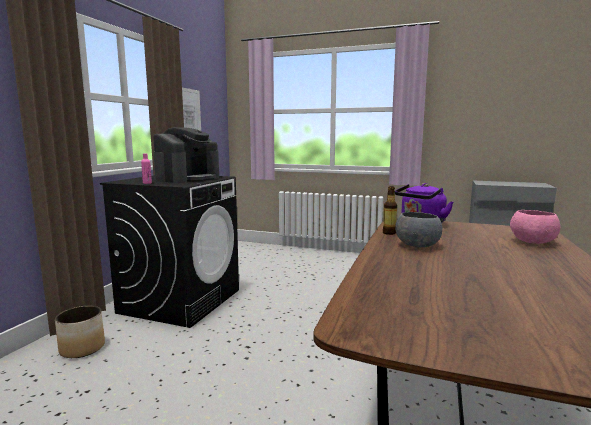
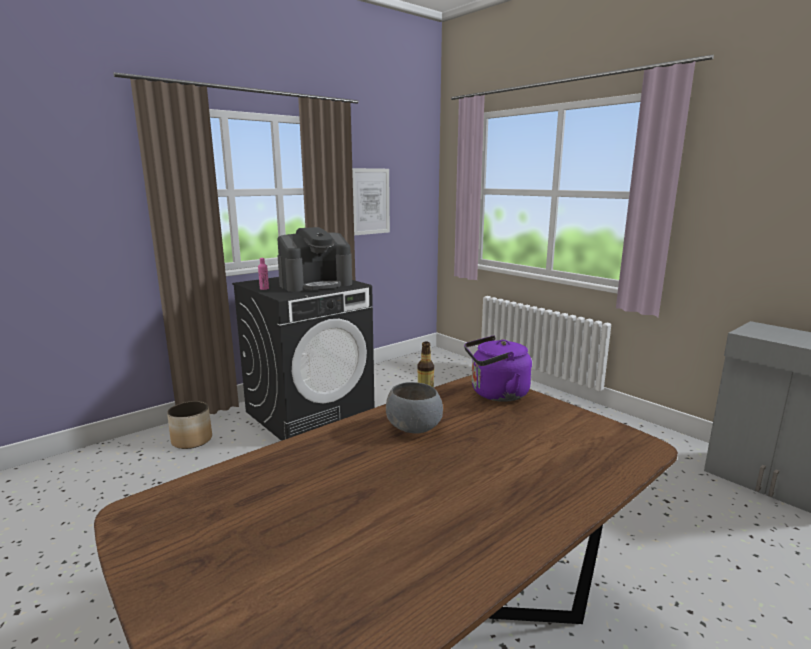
camera: 30 degrees right, 5 degrees up
(533, 242) = (581, 463): pink bowl -> none

